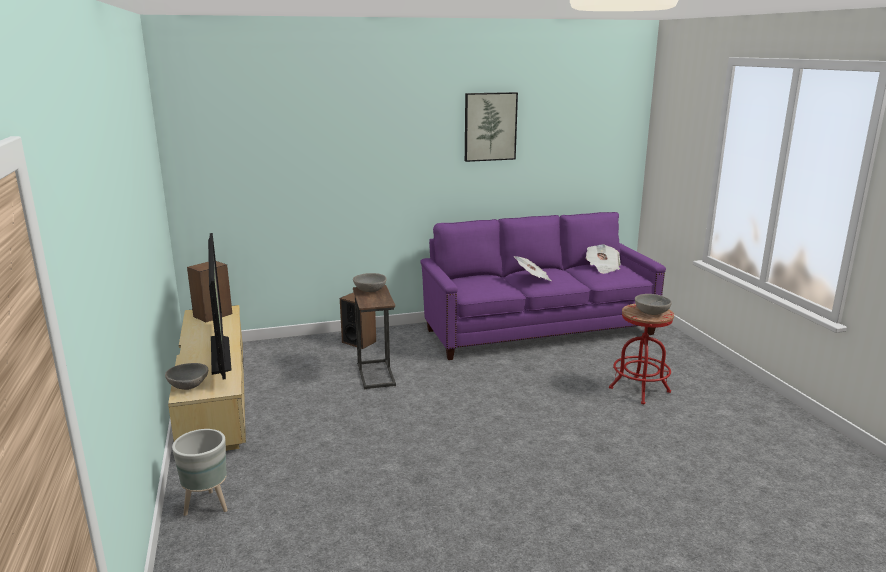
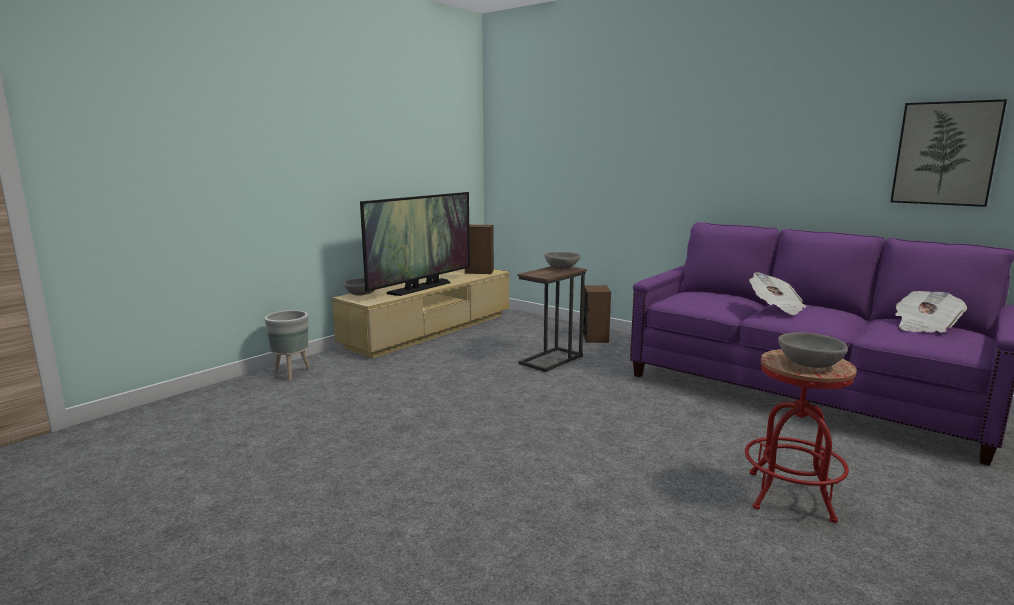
camera: 55 degrees right, 5 degrees down
(490, 126) = (797, 104): picture -> picture (945, 153)

